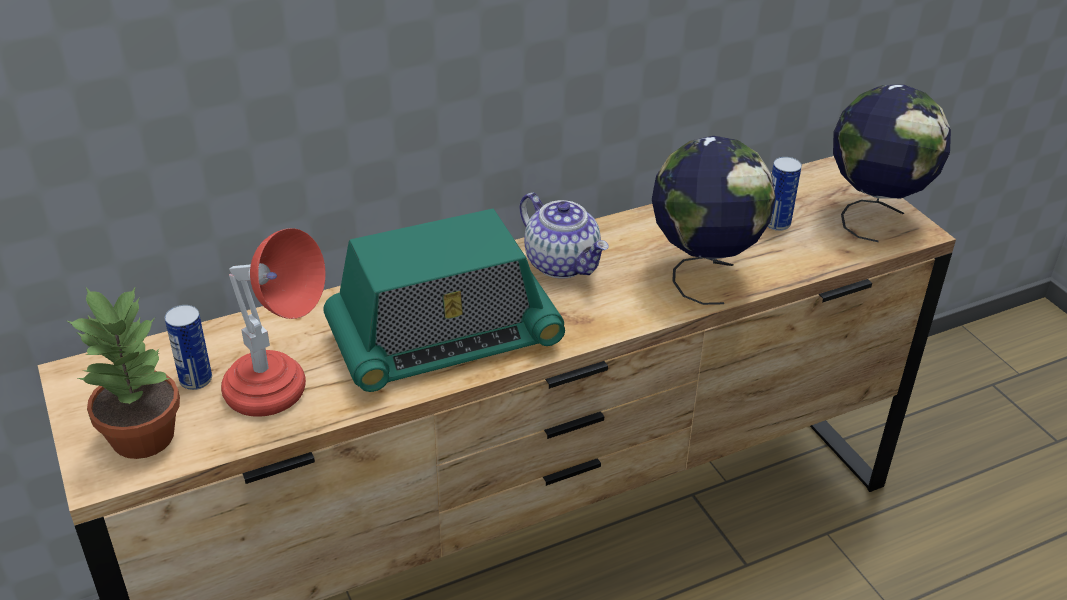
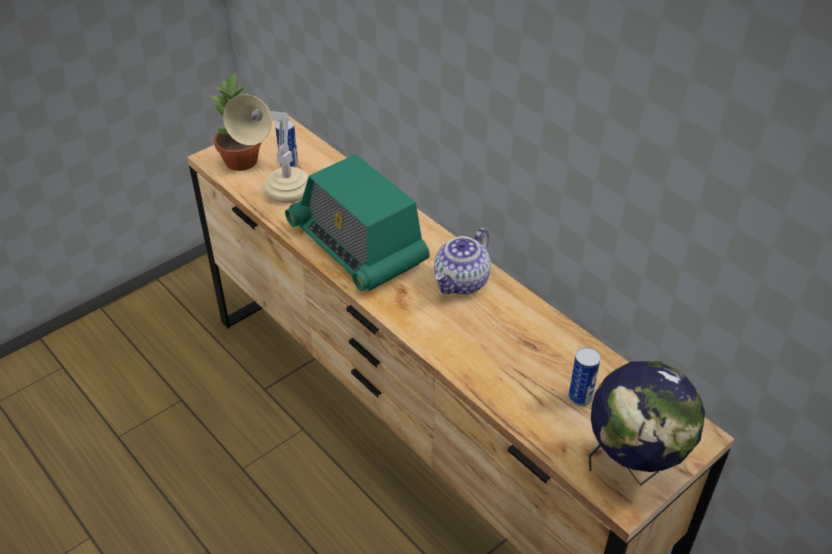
camera: 75 degrees right, 5 degrees up
(279, 402) = (280, 197): red table lamp -> beige table lamp
(703, 273) = (485, 359): globe -> none

